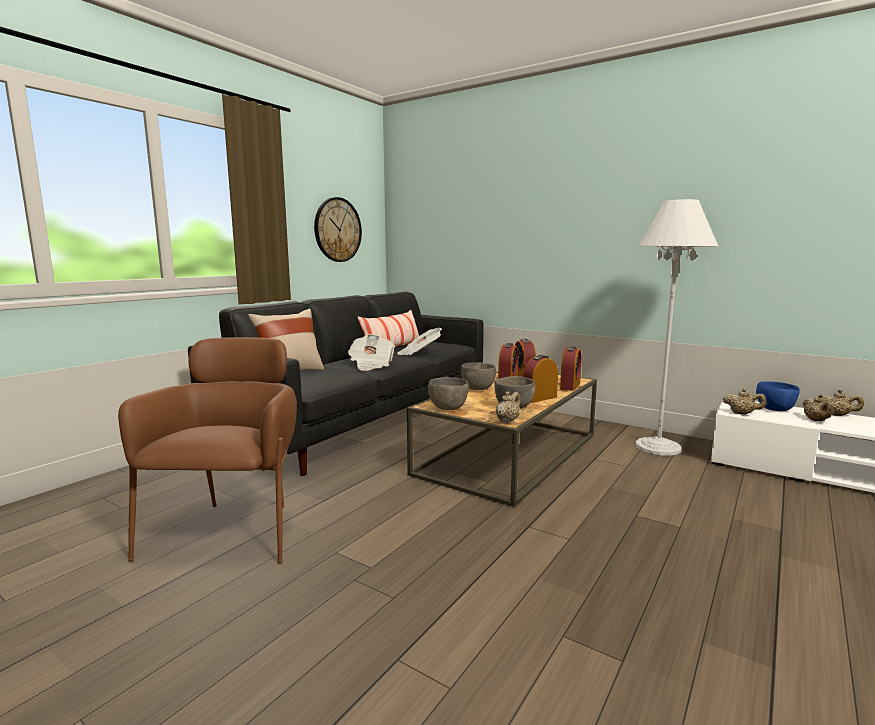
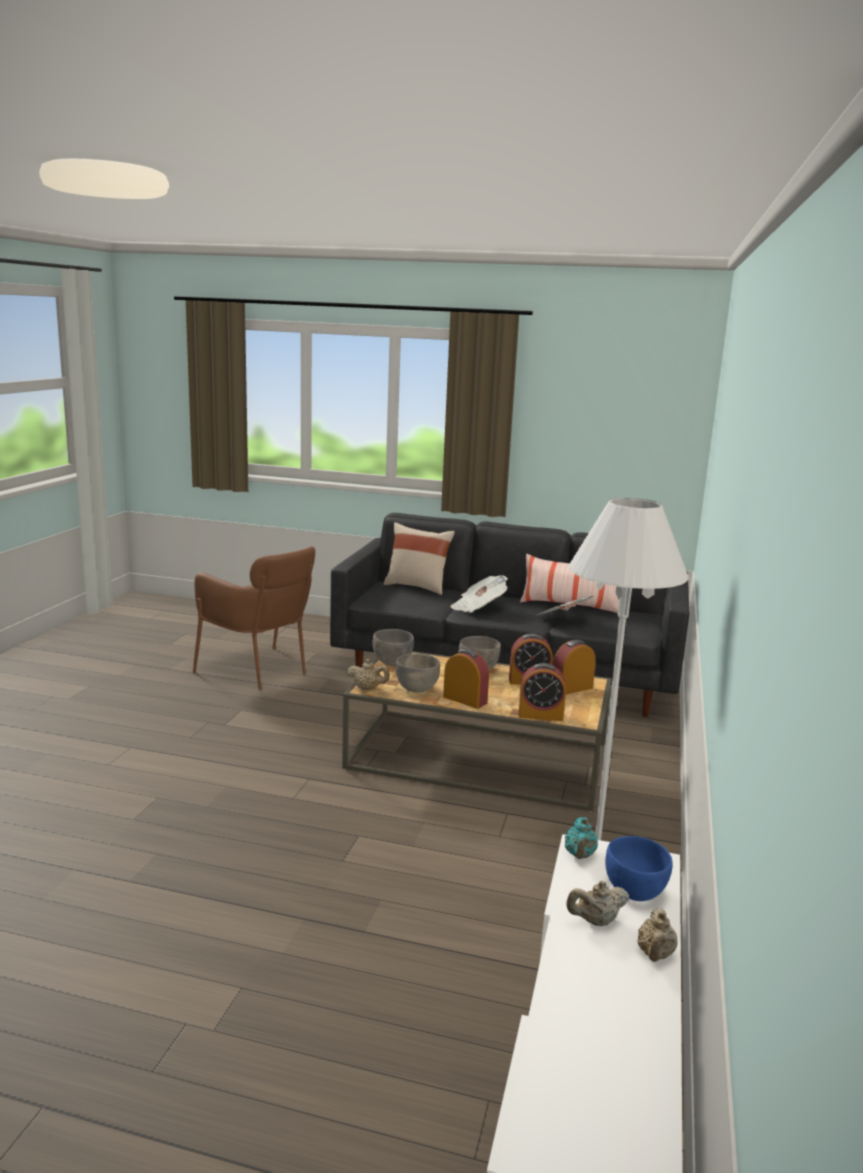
camera: 70 degrees right, 5 degrees up
(231, 528) = (261, 672): brown armchair -> brown armchair turned 60 degrees clockwise
(337, 230) = (608, 444): wall clock -> none
(742, 413) = (579, 855): beige teapot -> turquoise teapot

